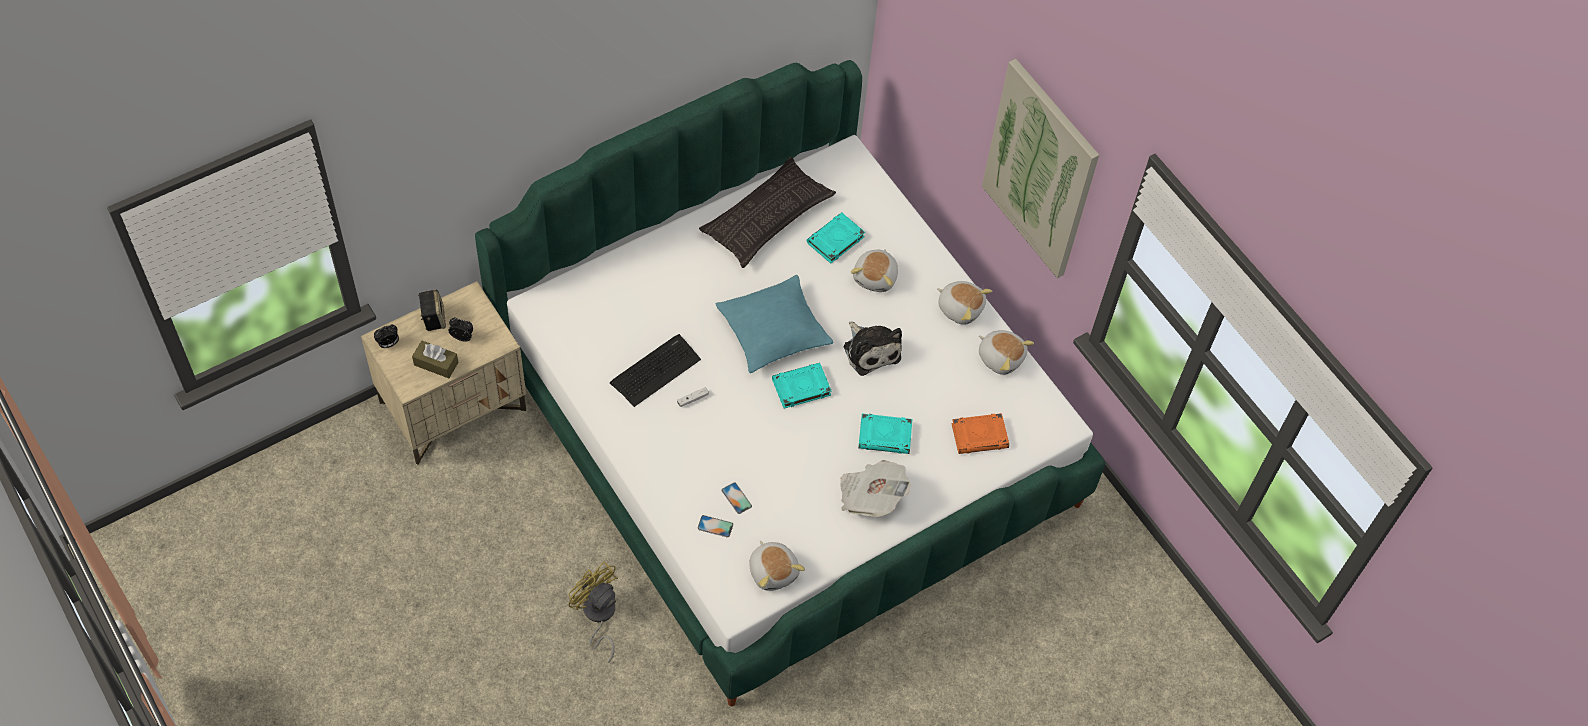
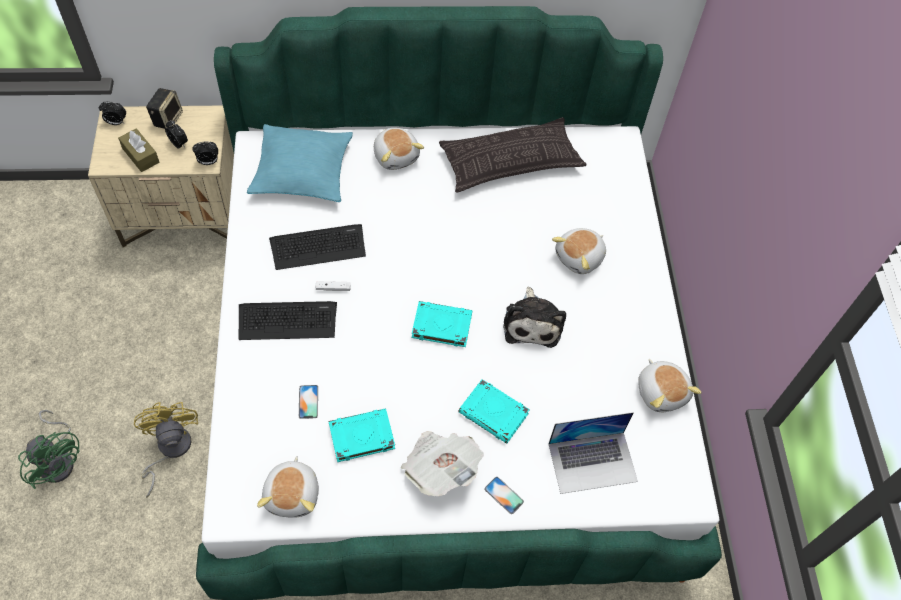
camera: 30 degrees right, 0 degrees up
(502, 341) = (208, 162): none -> alarm clock
(507, 673) = (59, 460): none -> green fan
(674, 443) = (287, 320): none -> keyboard
(715, 526) = (269, 419): phone -> phone (504, 495)
(773, 330) = (450, 261): turquoise pillow -> turquoise pillow (302, 171)
(835, 240) = (561, 208): turquoise book -> turquoise book (361, 437)
(960, 307) = (647, 324): plush toy -> plush toy (396, 156)
(980, 436) = (592, 462): orange book -> laptop
(1040, 169) = (788, 200): picture -> none

